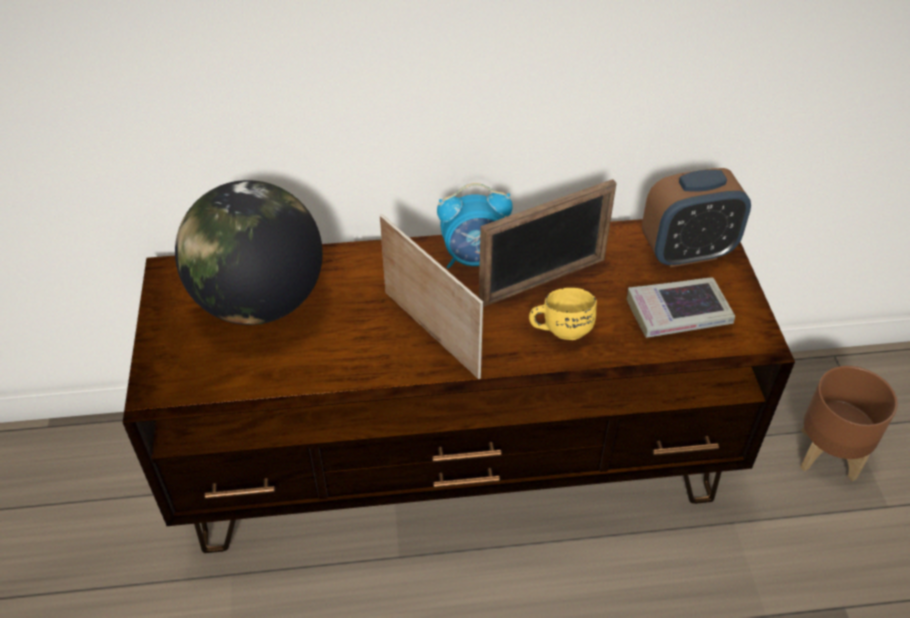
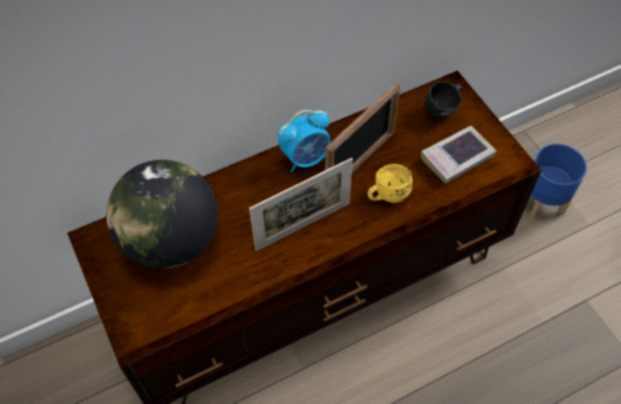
camera: 20 degrees left, 10 degrees up
(431, 333) = (303, 226): picture frame -> picture frame turned 120 degrees clockwise
(687, 252) = (444, 109): alarm clock -> black mug
(828, 453) = (542, 200): brown planter -> blue planter

